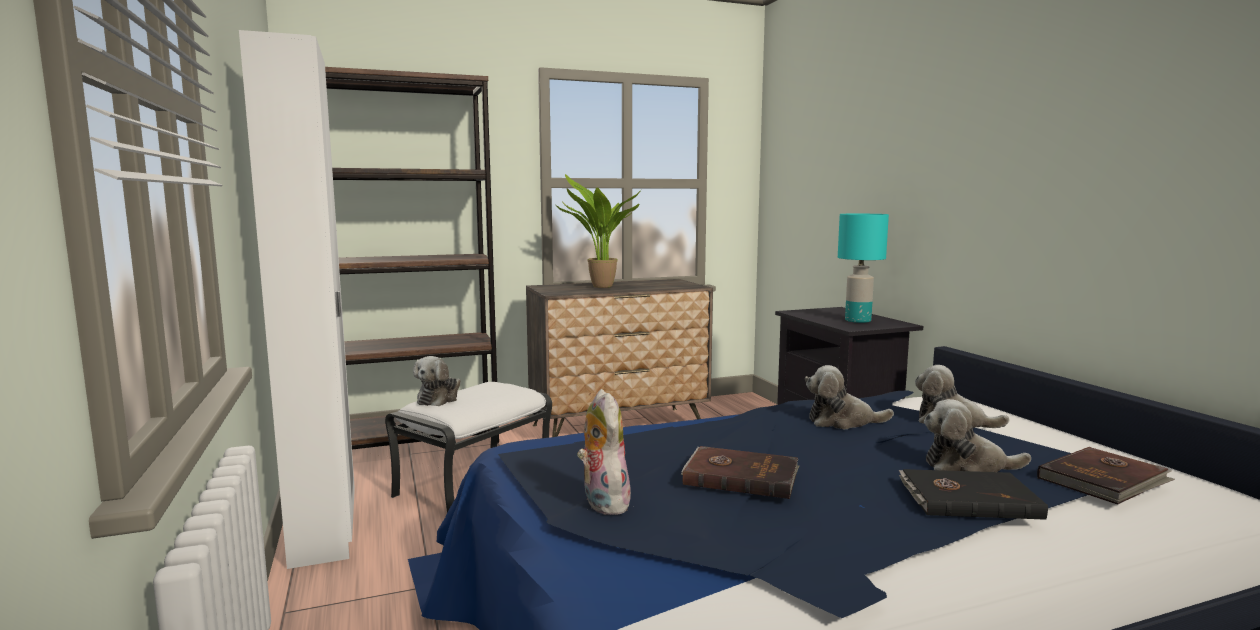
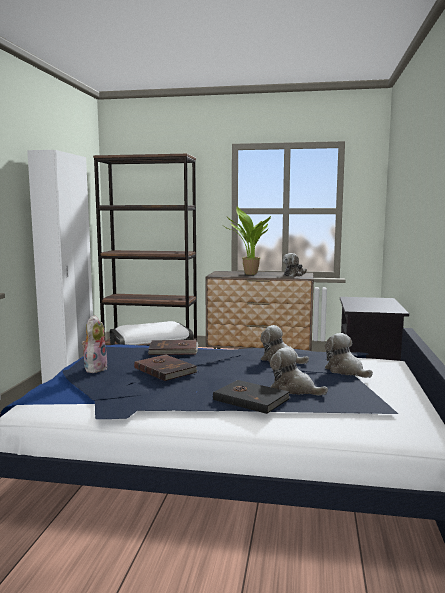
camera: 30 degrees right, 0 degrees up
(439, 398) = (134, 325): plush toy -> plush toy (294, 275)
(857, 320) = (373, 306): turquoise table lamp -> none
(1104, 480) = (357, 409): brown book -> brown book (173, 350)

